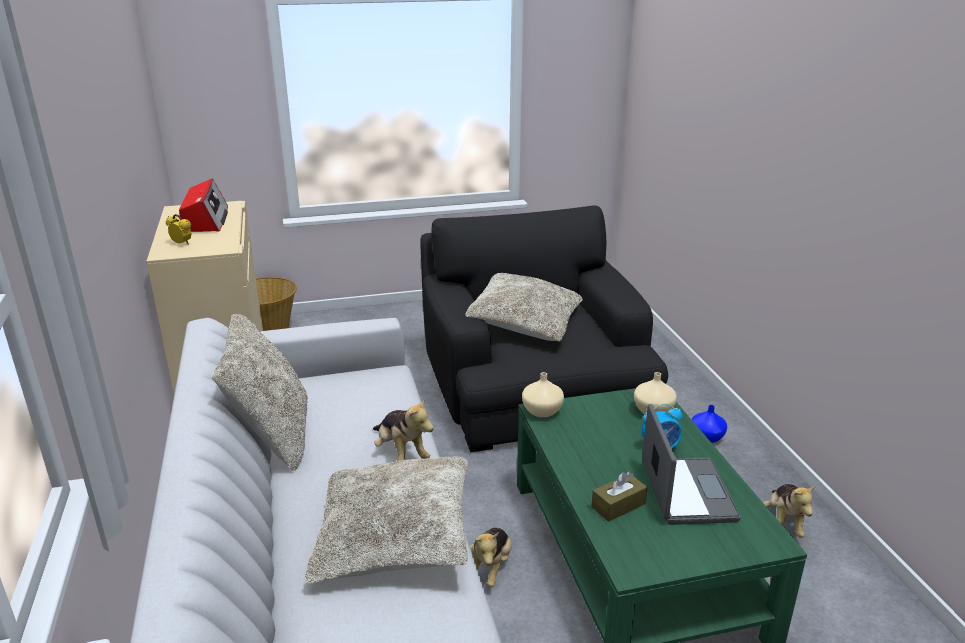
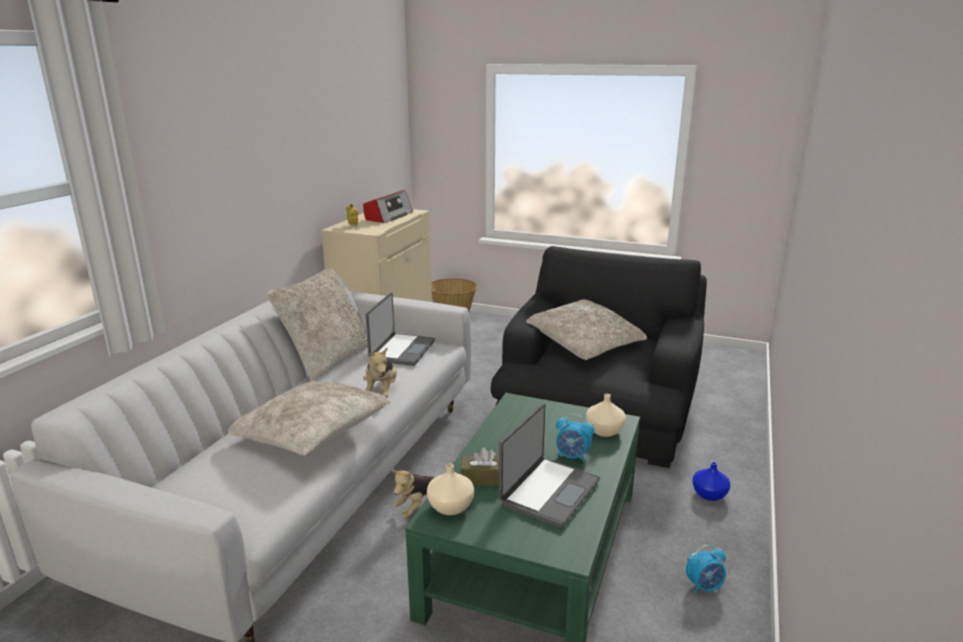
camera: 35 degrees right, 5 degrees down
(353, 393) = (401, 350): none -> laptop
(541, 410) = (515, 401): beige vase -> beige vase (451, 506)
(784, 522) = (704, 587): plush toy -> alarm clock

